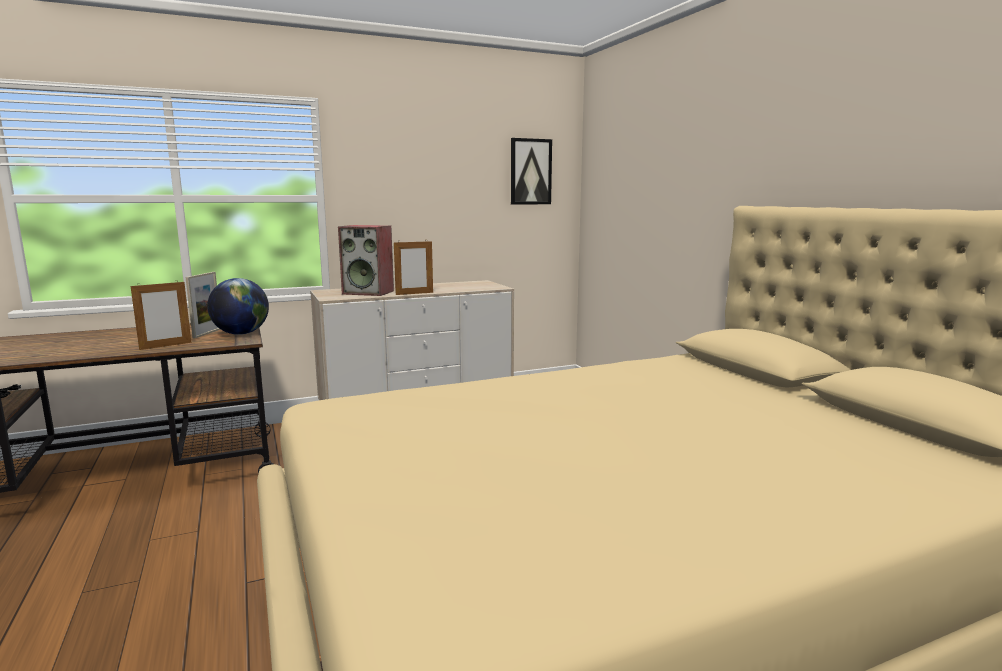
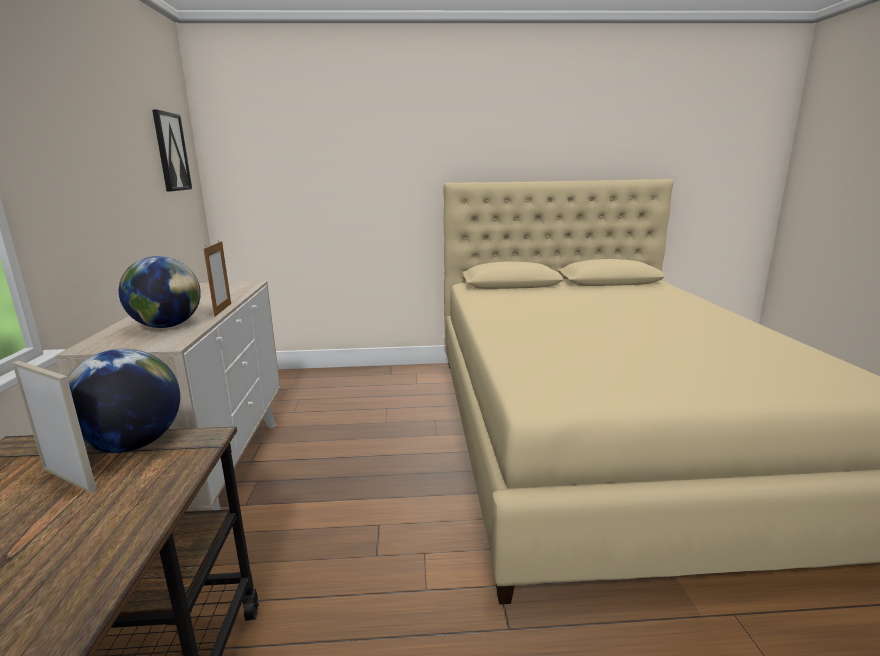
camera: 70 degrees left, 5 degrees up
(165, 346) = (123, 518): picture frame -> none
(369, 292) = (167, 326): speaker -> globe

